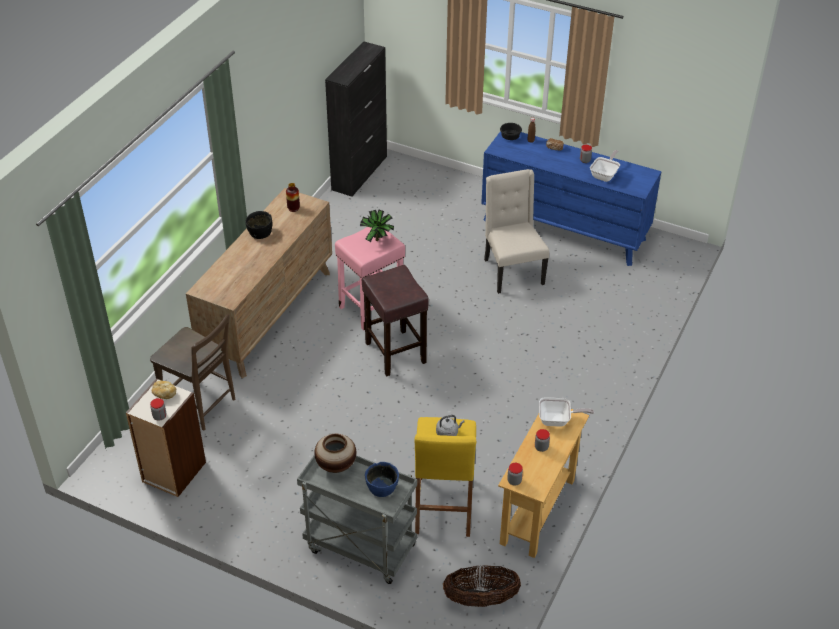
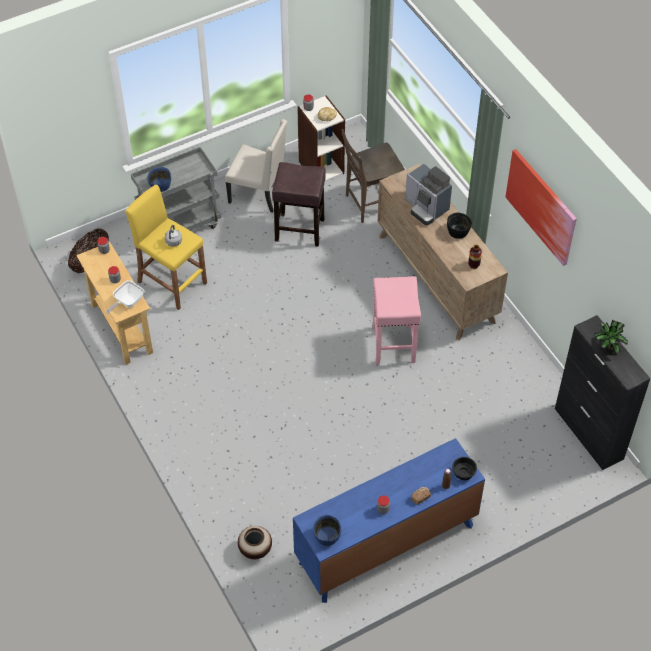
camera: 125 degrees right, 10 degrees up
(245, 264) = (426, 207): none -> coffee machine
(262, 94) = (541, 206): none -> picture
(336, 465) = (197, 173): vase -> vase (255, 550)
(378, 241) = (393, 301): potted plant -> potted plant (607, 348)
(394, 352) = (333, 333): brown stool -> brown stool (300, 230)
(512, 271) = (362, 466): beige chair -> beige chair (259, 194)
(605, 175) = (349, 510): frying pan -> none
(639, 176) = (326, 536): none -> blue bowl

